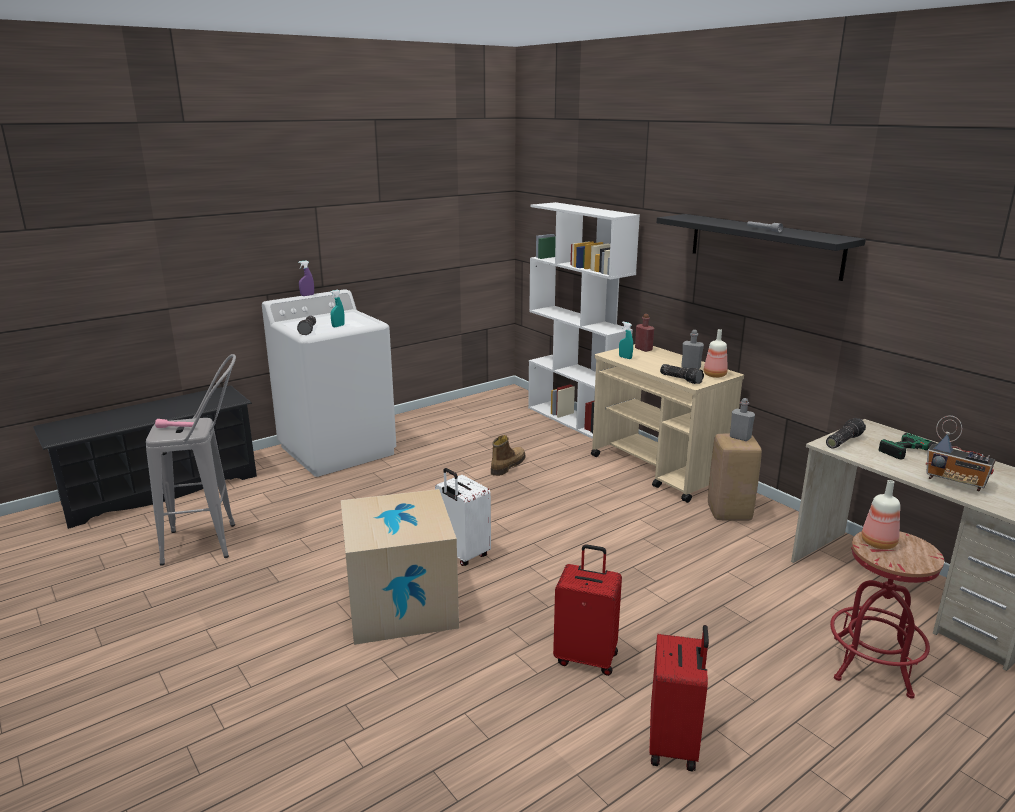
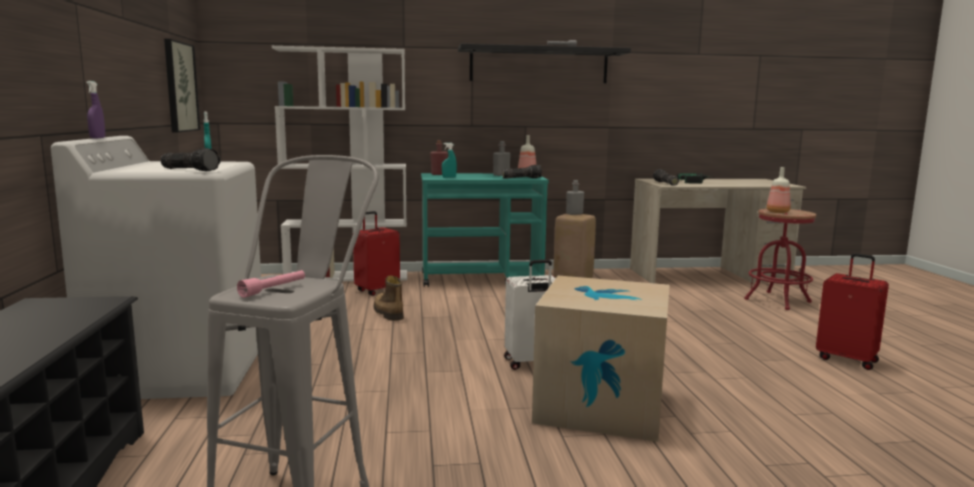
camera: 60 degrees left, 10 degrees down
(466, 237) = (180, 87): none -> picture
(586, 657) = (733, 358): red suitcase -> red suitcase (377, 290)
(659, 470) = (482, 278): beige cart -> turquoise cart
(955, 482) = (739, 184): radio -> none

